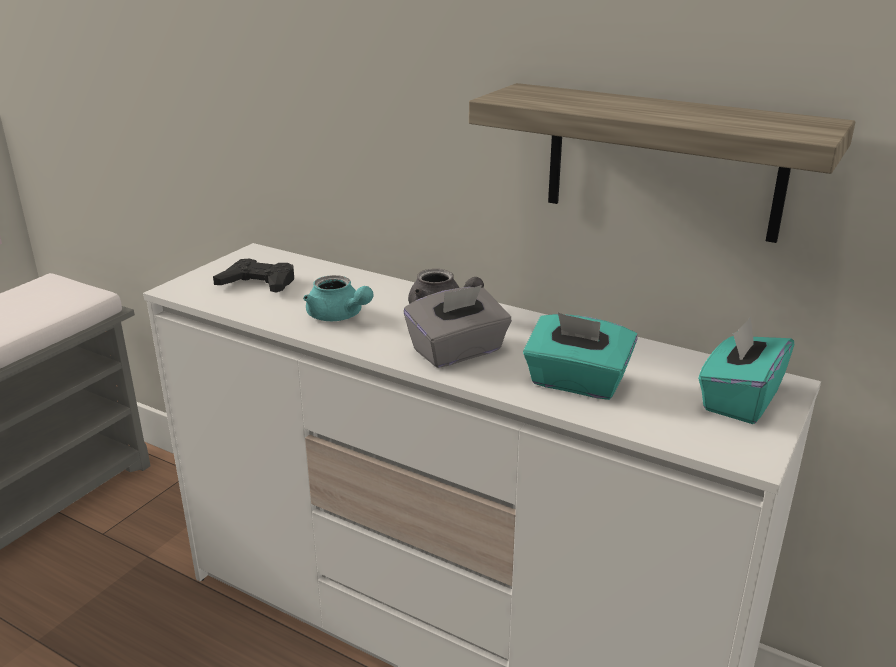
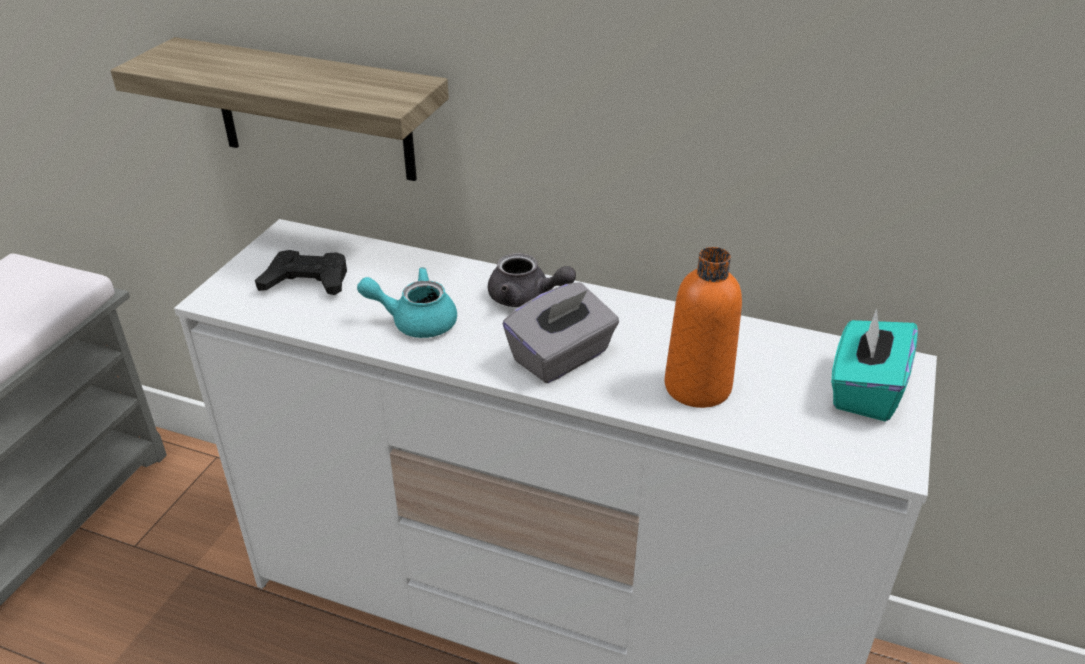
camera: 10 degrees left, 10 degrees up
(338, 317) = (415, 321): turquoise teapot -> turquoise teapot turned 150 degrees clockwise
(576, 383) = (697, 387): turquoise tissue box -> orange bottle
(663, 162) = (773, 138): shelf -> shelf (313, 110)

